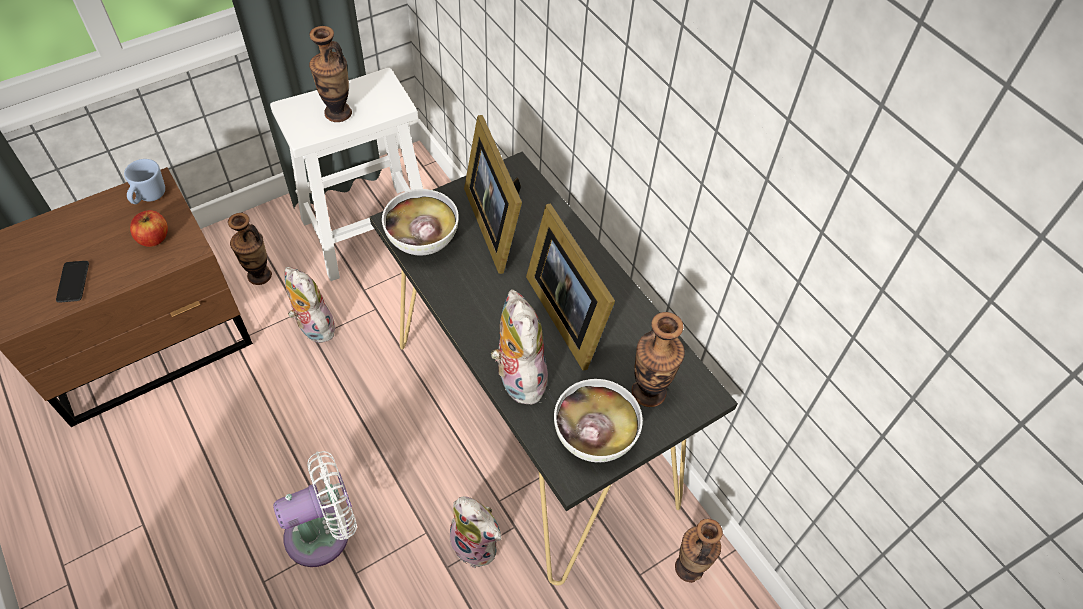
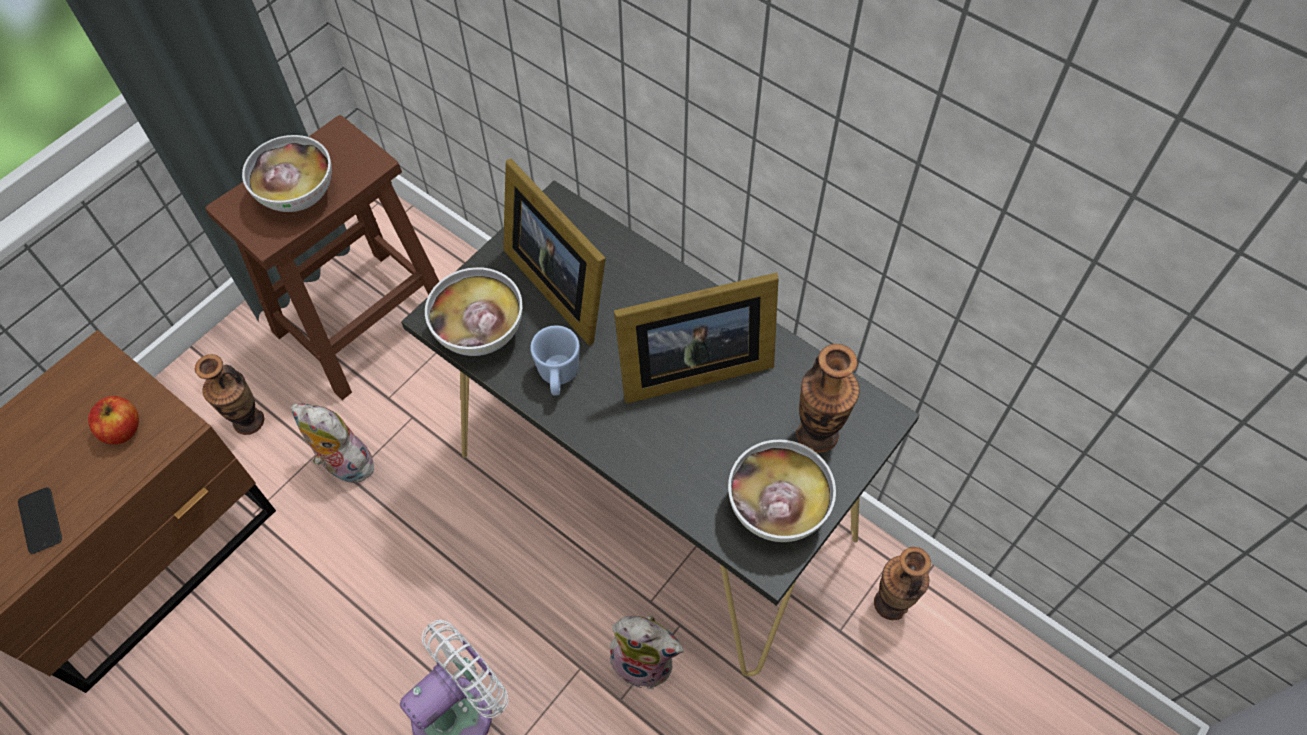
camera: 15 degrees left, 5 degrees up
(149, 197) = (91, 377): blue mug -> blue mug (558, 377)
(338, 113) = (299, 195): vase -> bowl
(370, 230) = (365, 319): white stool -> brown stool
(517, 377) = (661, 466): plush toy -> none
(568, 312) = (689, 367): picture frame -> picture frame turned 60 degrees counterclockwise

